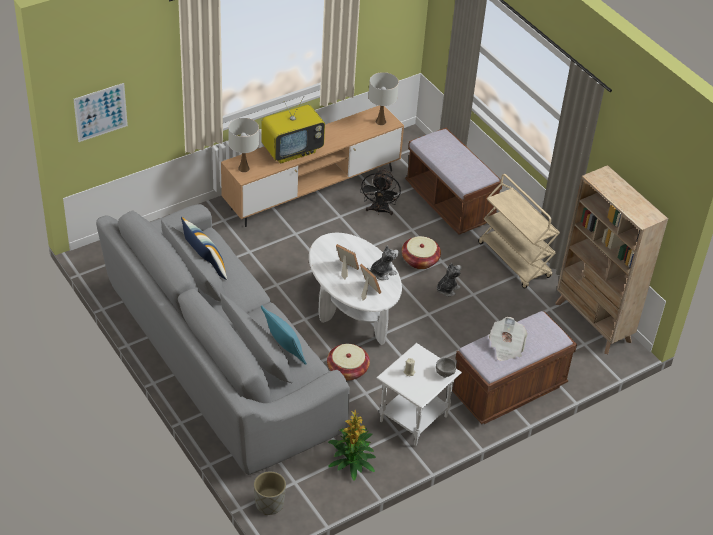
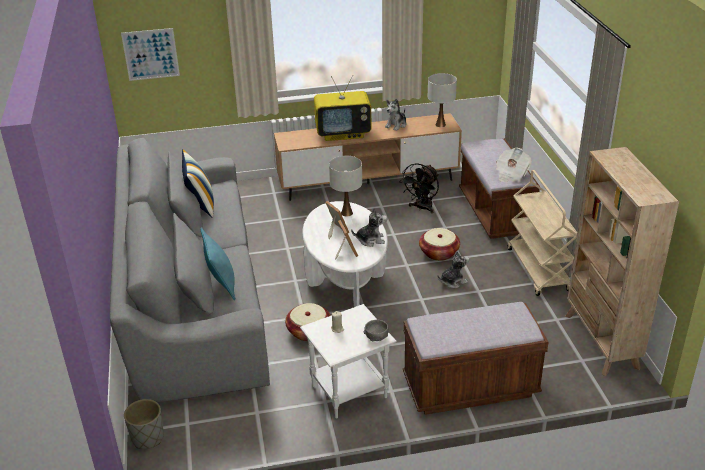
camera: 25 degrees right, 10 degrees down
(244, 168) = (290, 140): white table lamp -> white table lamp (347, 213)
(338, 129) = (396, 125): none -> plush toy
(351, 461) = (258, 417): potted plant -> none
(506, 347) = (460, 326): newspaper -> newspaper (511, 174)

